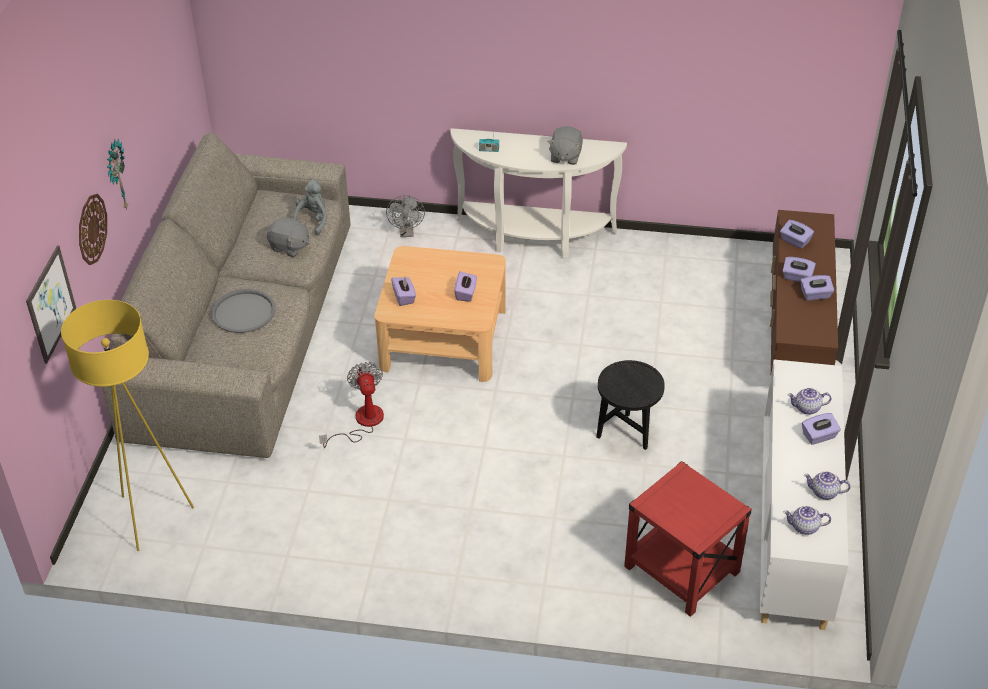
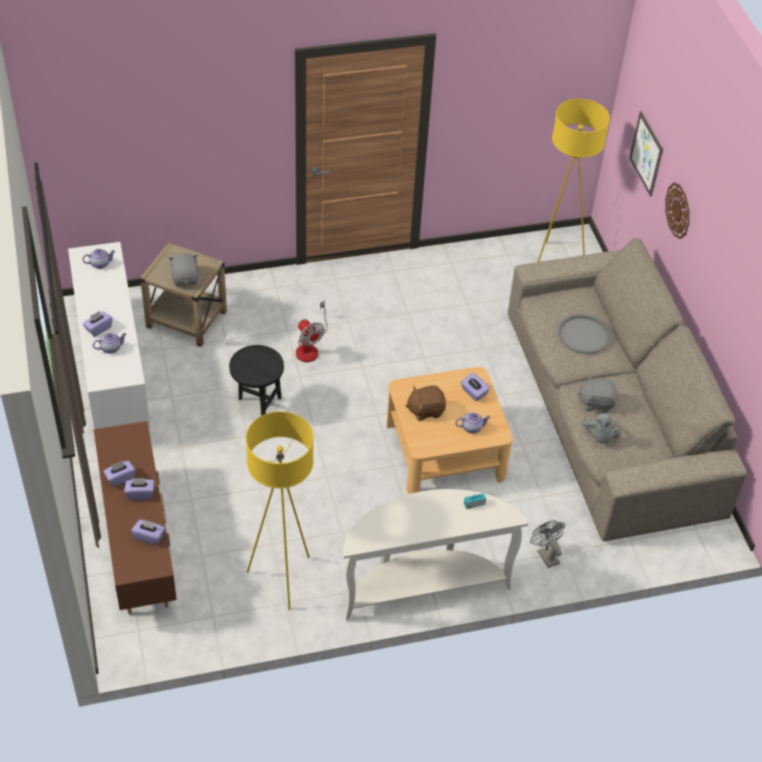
camera: 155 degrees right, 5 degrees up
(115, 176) = (702, 247): wall clock -> none
(361, 422) = (463, 361): fan -> fan (310, 347)
(466, 293) = (425, 410): purple tissue box -> brown plush toy
(565, 156) = (396, 517): grey plush toy -> grey plush toy (185, 278)
(661, 273) = (282, 578): none -> yellow floor lamp
(682, 570) = (186, 319): red side table -> beige side table
(824, 493) = (89, 289): teapot -> teapot (472, 427)

